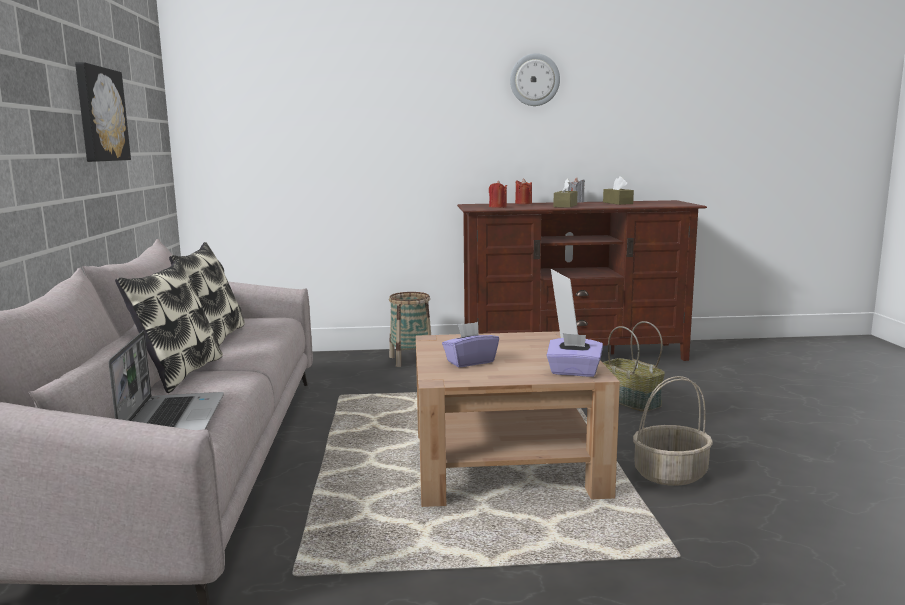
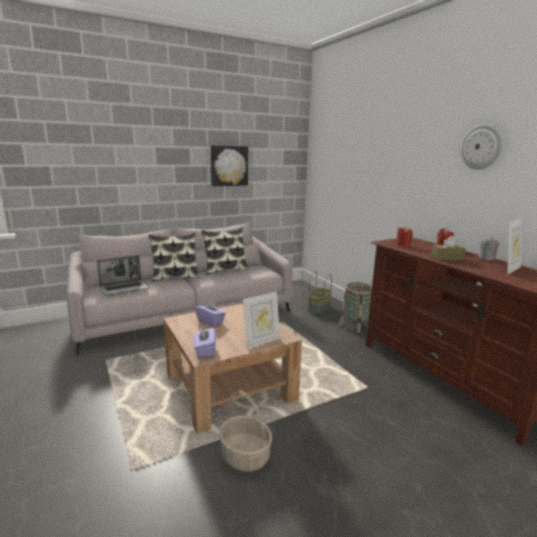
camera: 65 degrees right, 5 degrees up
(617, 203) = (509, 269): brown tissue box -> picture frame
(630, 401) = (370, 421): basket -> basket (318, 308)

